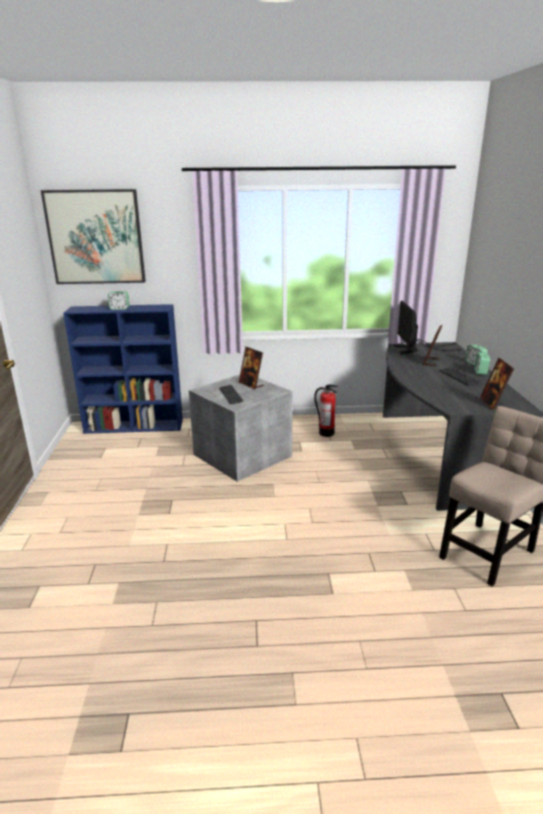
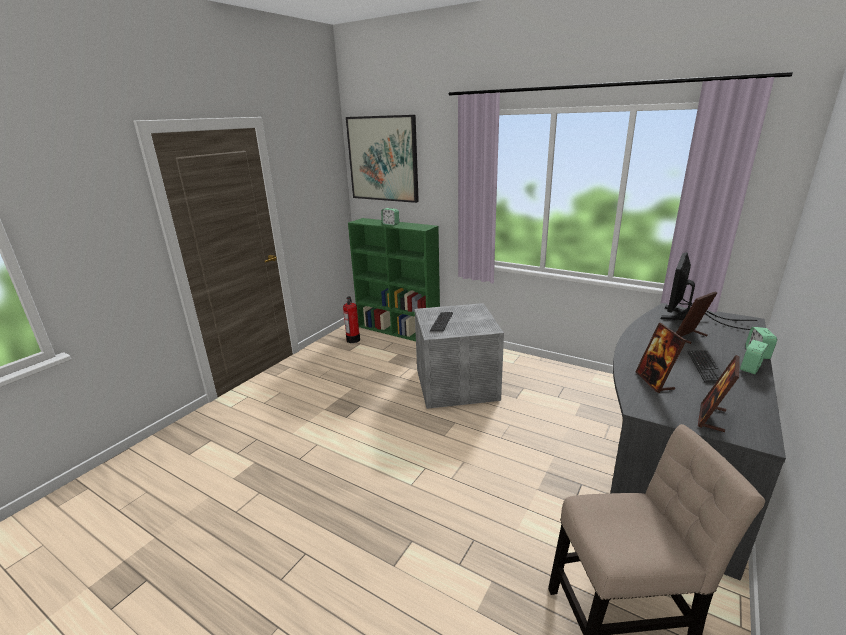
camera: 35 degrees right, 0 degrees up
(135, 426) = (399, 331): blue bookcase -> green bookcase
(251, 384) = (473, 316): picture frame -> picture frame (654, 381)
(326, 433) = (561, 387): fire extinguisher -> fire extinguisher (353, 340)

